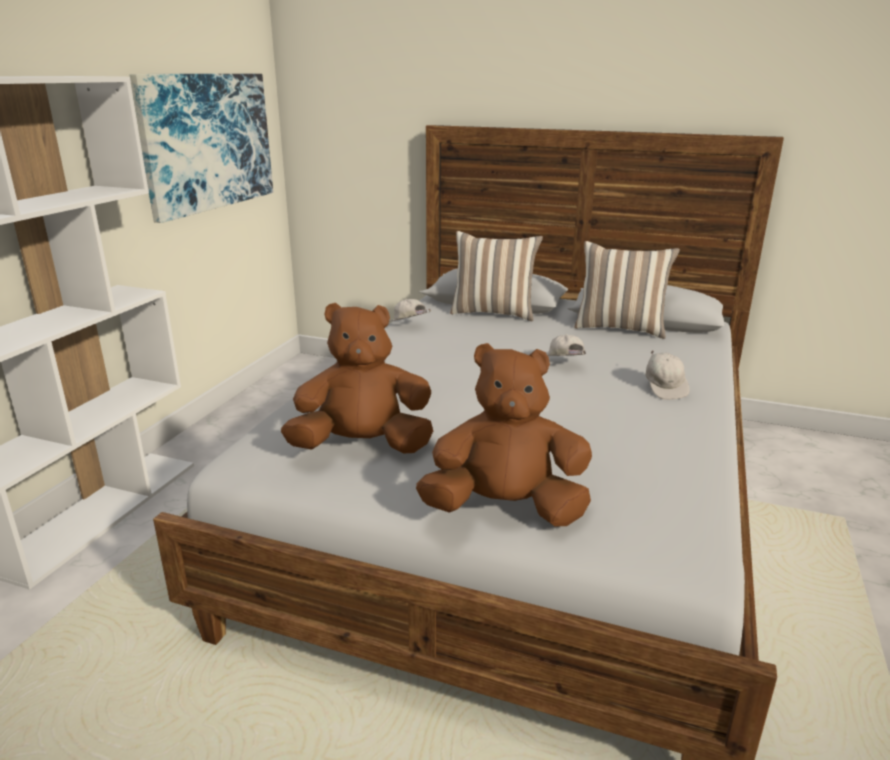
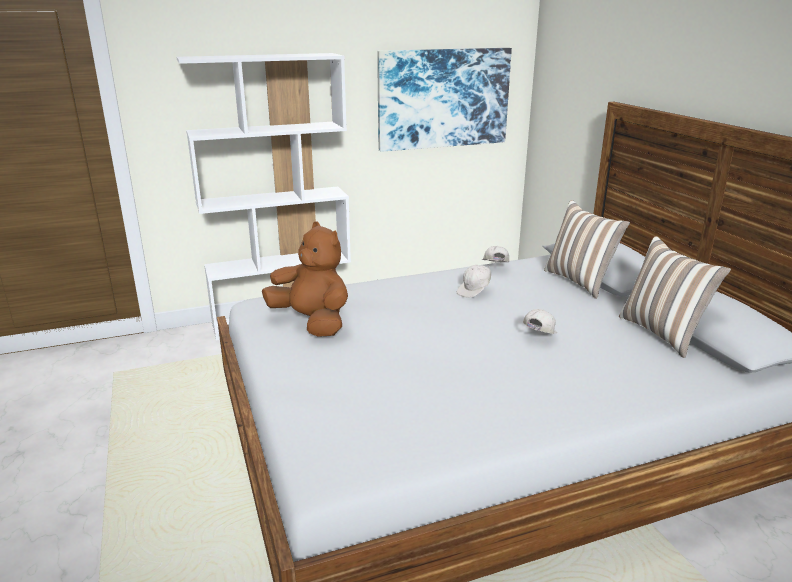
camera: 50 degrees right, 0 degrees up
(505, 509) = (301, 388): brown plush toy -> none
(664, 388) = (574, 388): white cap -> white cap (475, 291)

